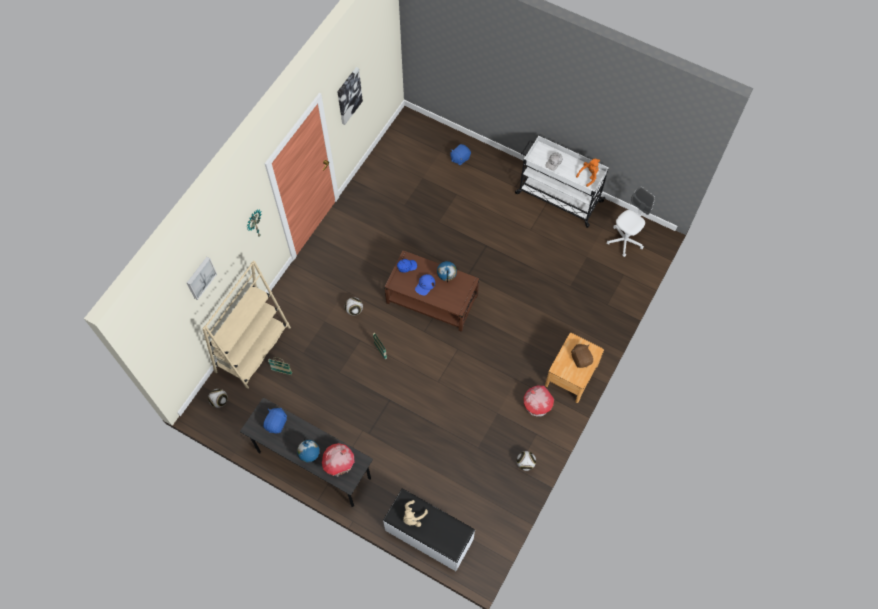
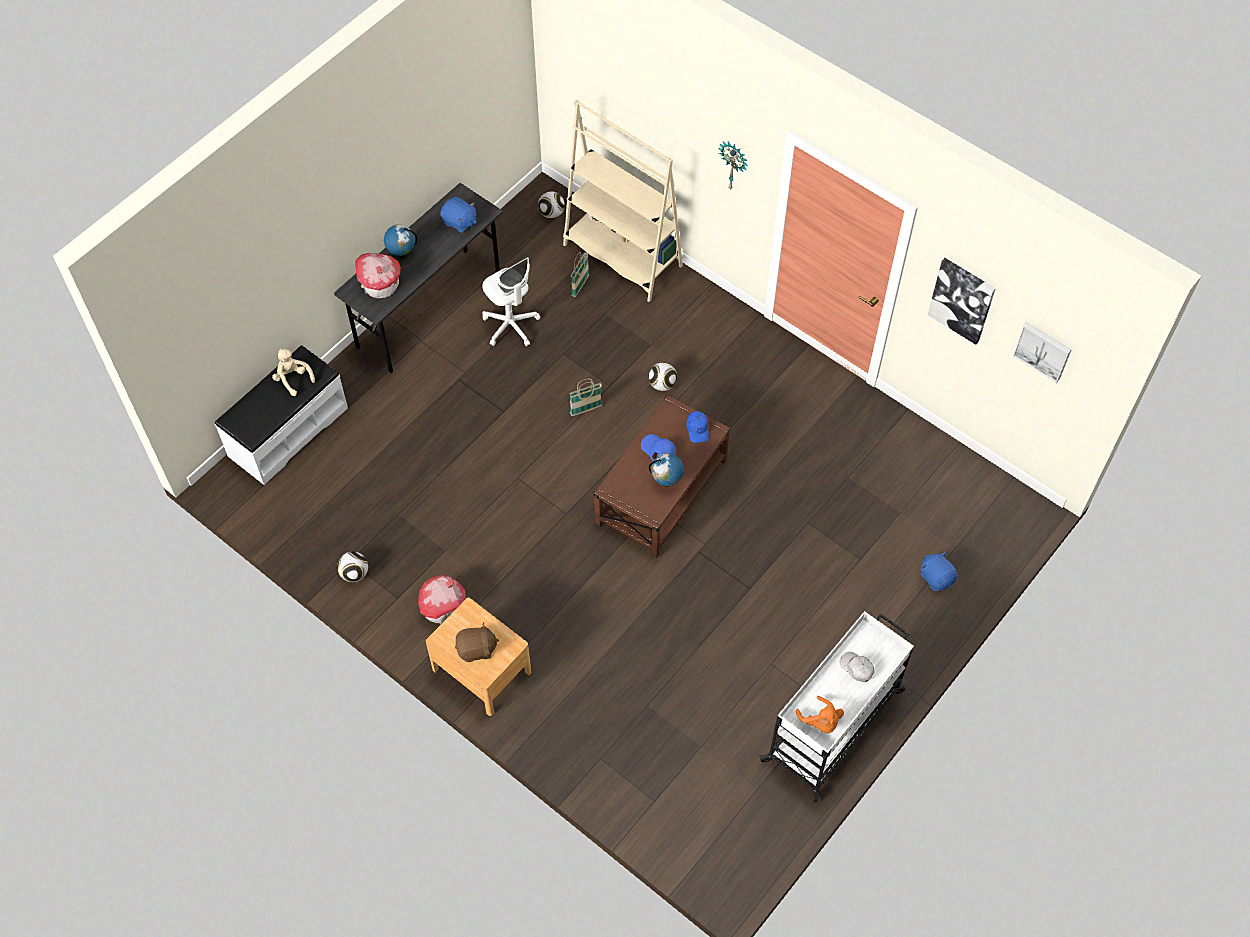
camera: 100 degrees right, 5 degrees down
(200, 277) = (637, 81): picture -> picture (1043, 350)
(624, 241) = (724, 821): white office chair -> white office chair (511, 326)

